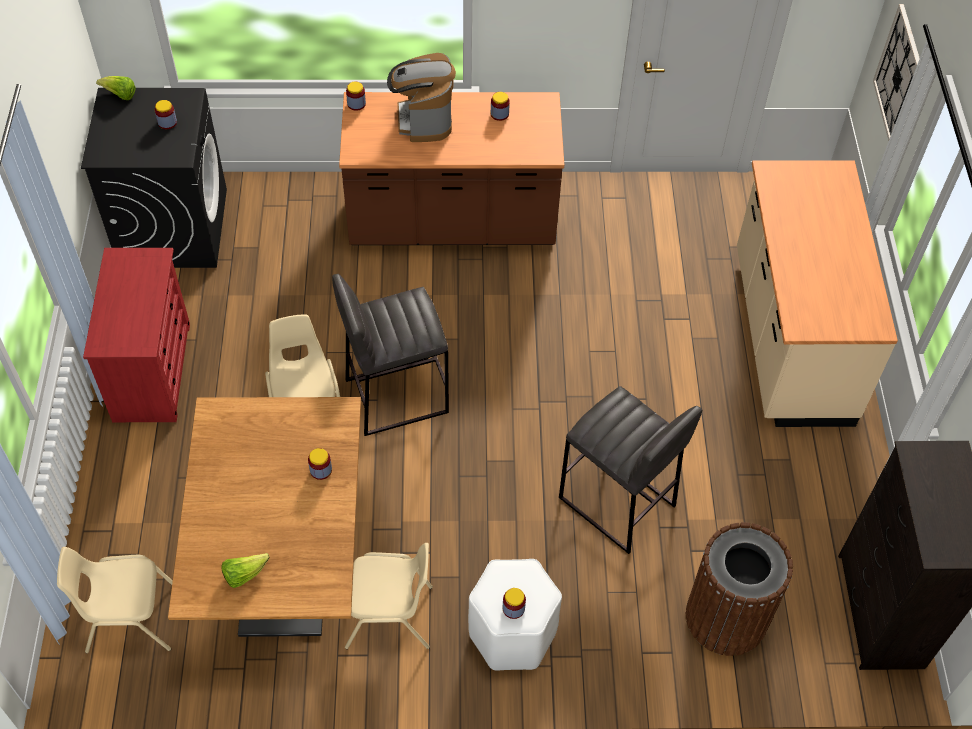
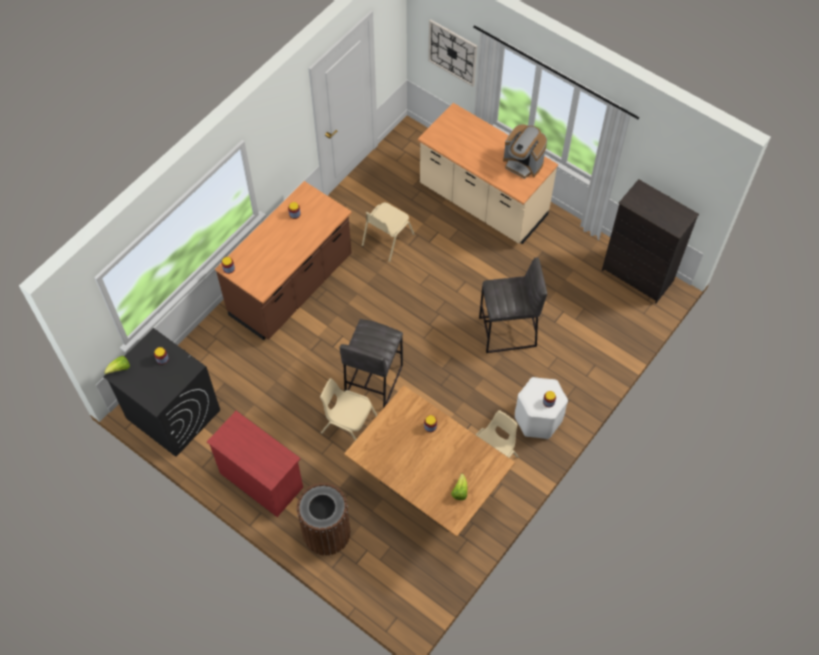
camera: 50 degrees left, 5 degrees up
(129, 618) = (400, 574): beige chair -> beige chair (386, 240)
(424, 120) = (268, 247): coffee machine -> coffee machine (523, 164)
(726, 617) = (595, 333): brown trash can -> brown trash can (326, 532)

